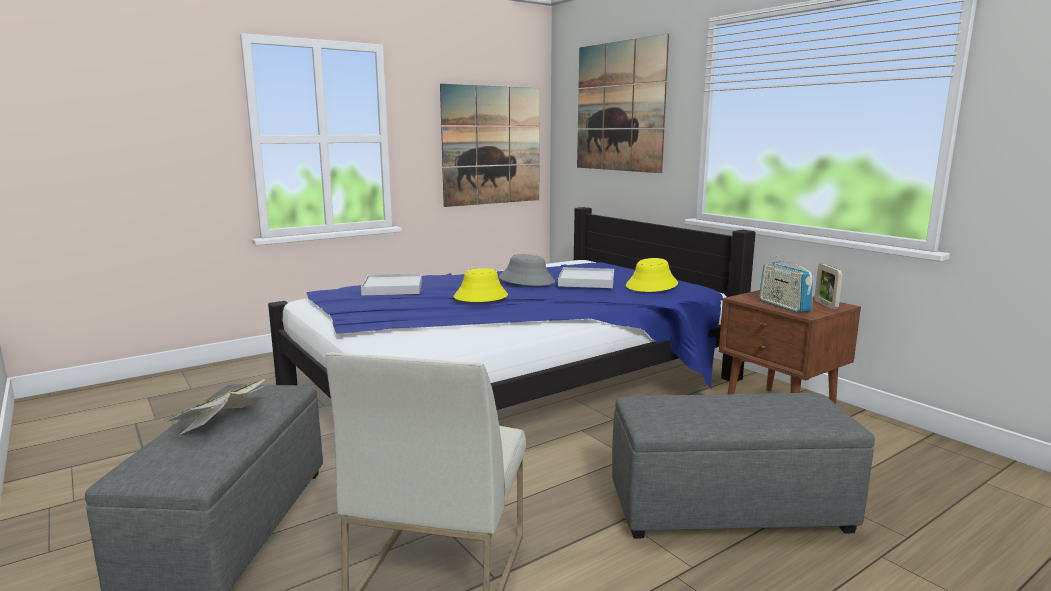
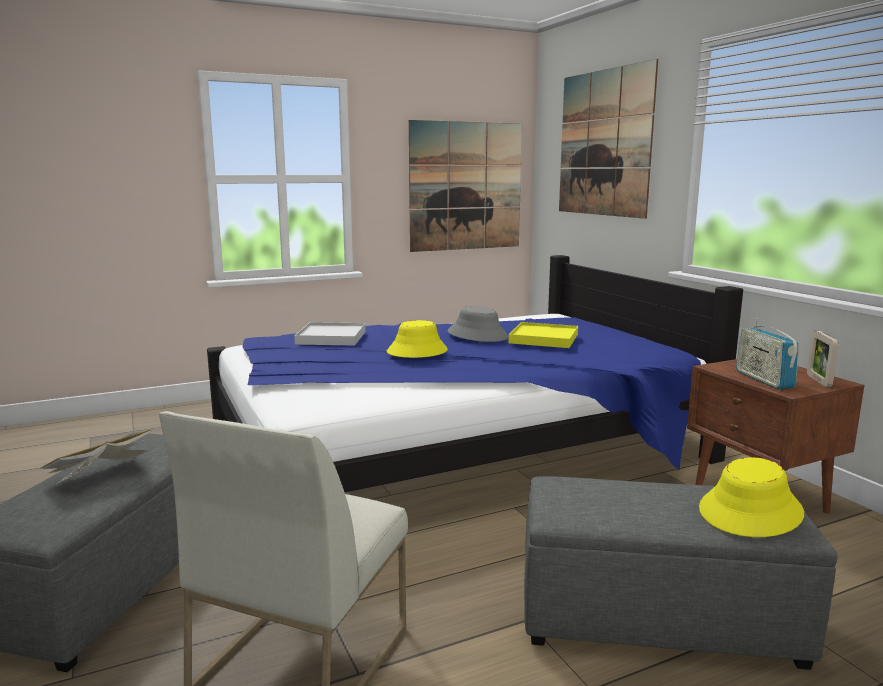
camera: 10 degrees right, 0 degrees up
(586, 281) = (543, 338): white tray -> yellow tray
(652, 285) = (617, 346): yellow hat -> yellow hat (751, 511)

